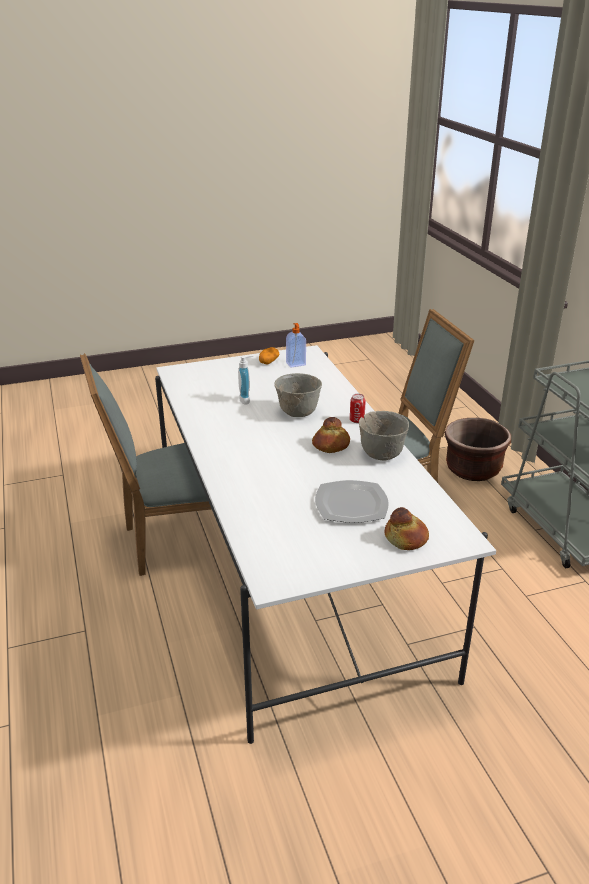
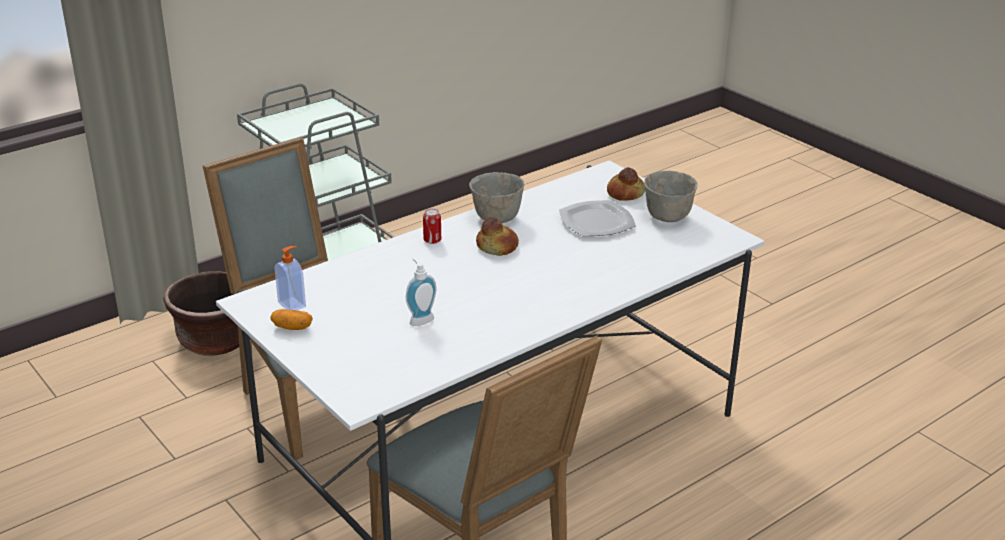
camera: 110 degrees left, 0 degrees up
(297, 413) = (435, 278): grey bowl -> grey bowl (668, 217)

